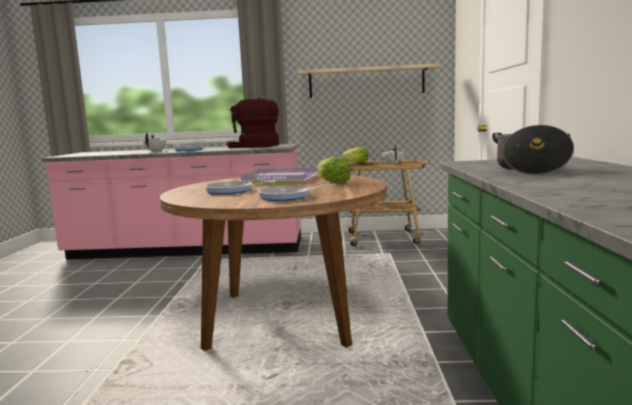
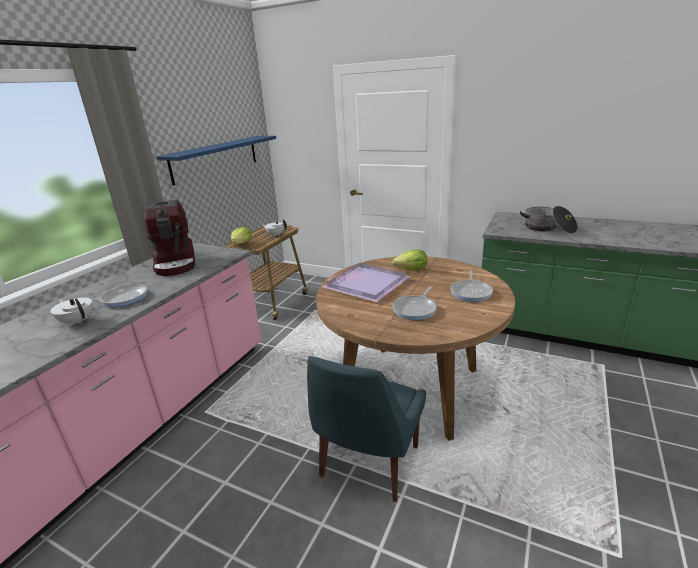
camera: 65 degrees left, 15 degrees up
(160, 319) = (368, 464): none -> blue chair
(253, 146) = (176, 263): coffee machine -> coffee machine turned 60 degrees counterclockwise
(366, 82) = (216, 158): beige shelf -> blue shelf

